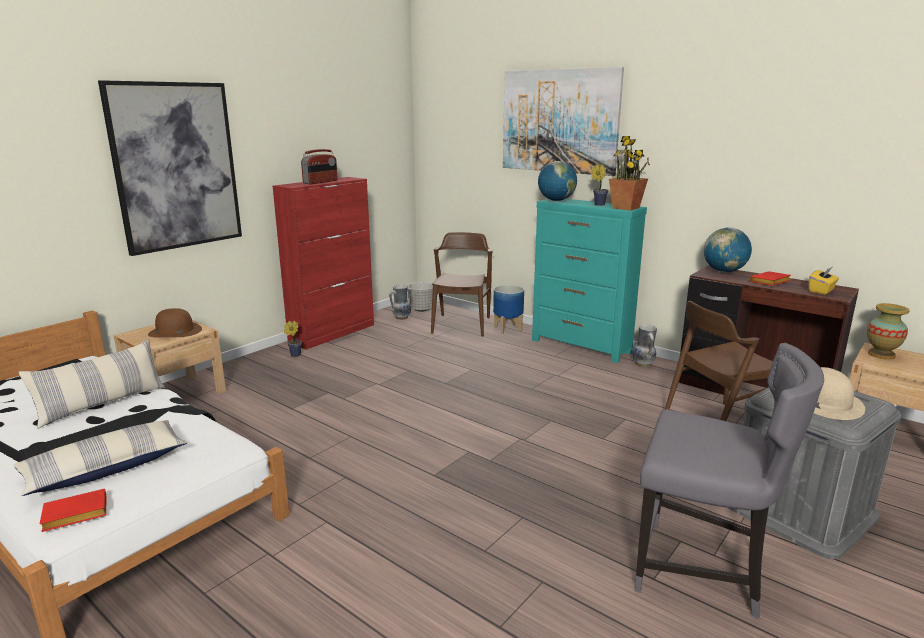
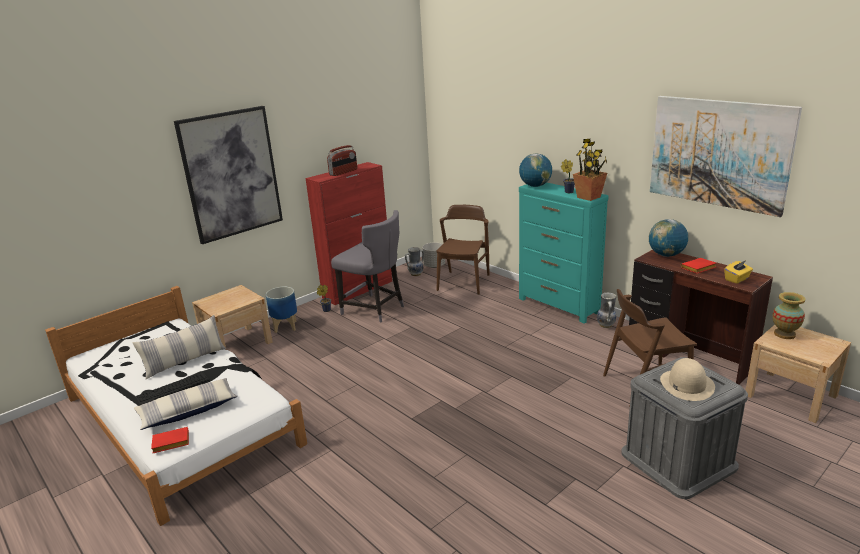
camera: 10 degrees right, 5 degrees up
(175, 331) = (234, 299): brown hat -> none
(507, 329) = (501, 287): planter -> planter (285, 326)
(559, 121) = (539, 117): picture -> picture (719, 153)
(702, 571) = (582, 501): grey chair -> grey chair (374, 309)

